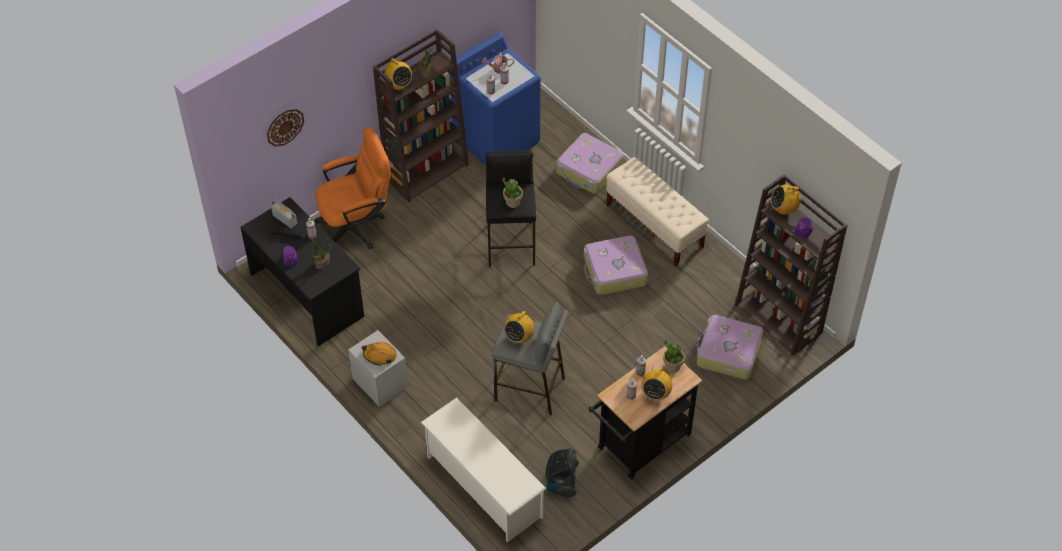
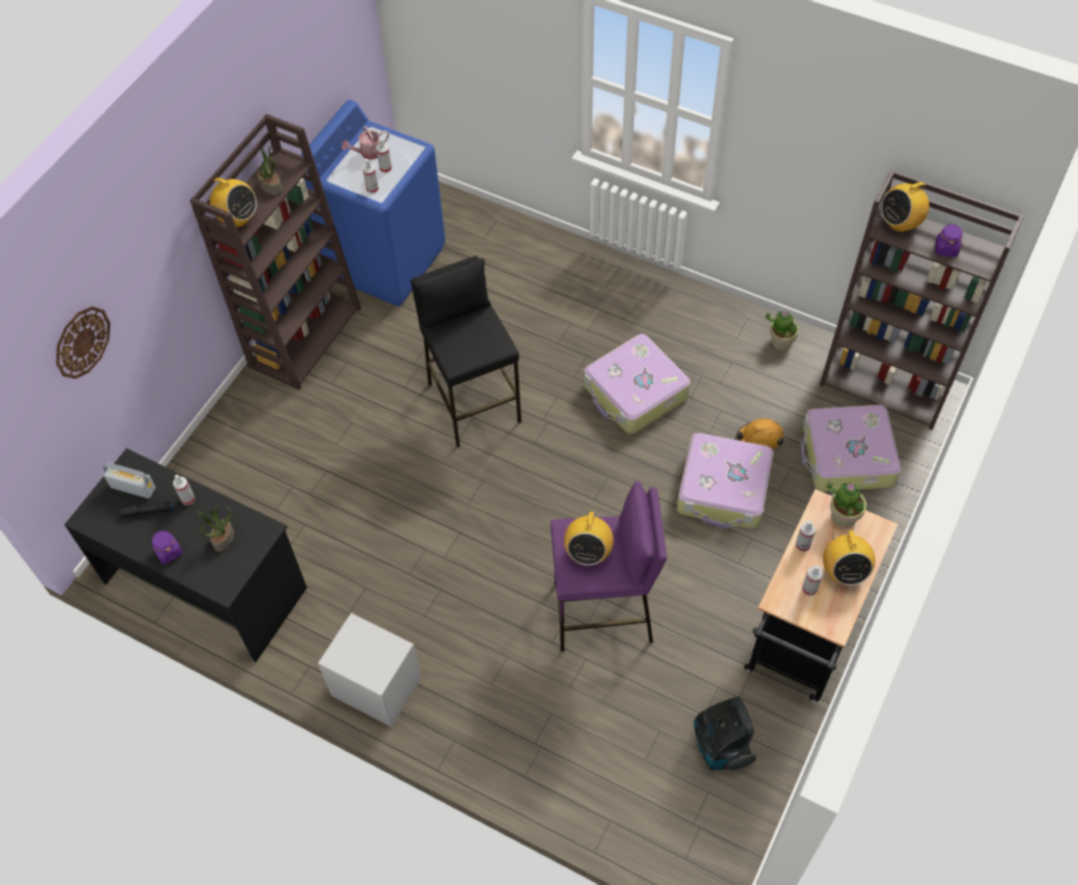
camera: 20 degrees left, 5 degrees up
(357, 226) = (237, 451): orange office chair -> none
(380, 355) = (372, 655): orange hard hat -> orange hard hat (759, 438)
(483, 486) = (609, 799): white shoe rack -> none
(512, 202) = (476, 342): potted plant -> potted plant (781, 341)
(530, 389) = (603, 613): grey stool -> purple stool
(589, 170) = (531, 262): suitcase -> suitcase (724, 490)
(654, 226) = (656, 310): beige bench -> none

